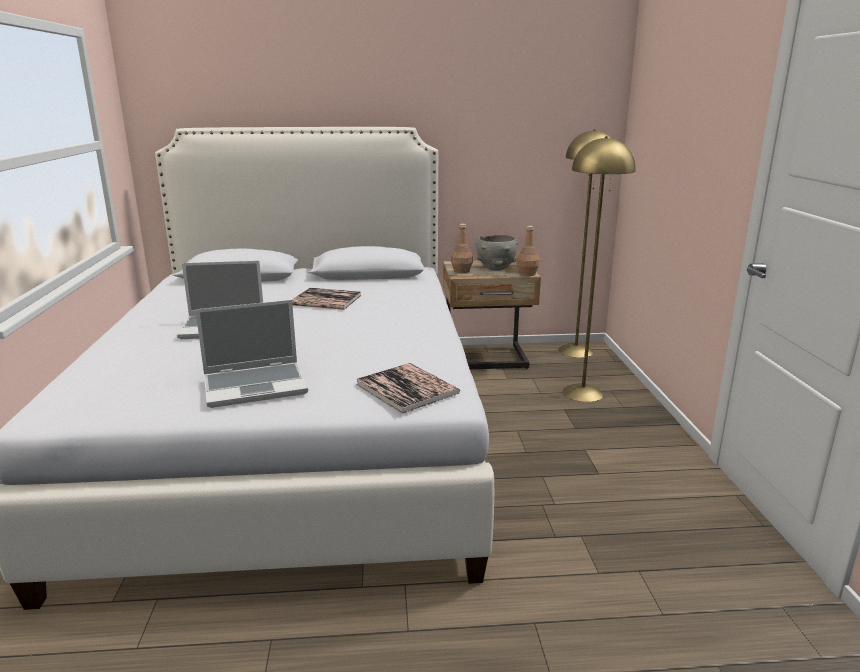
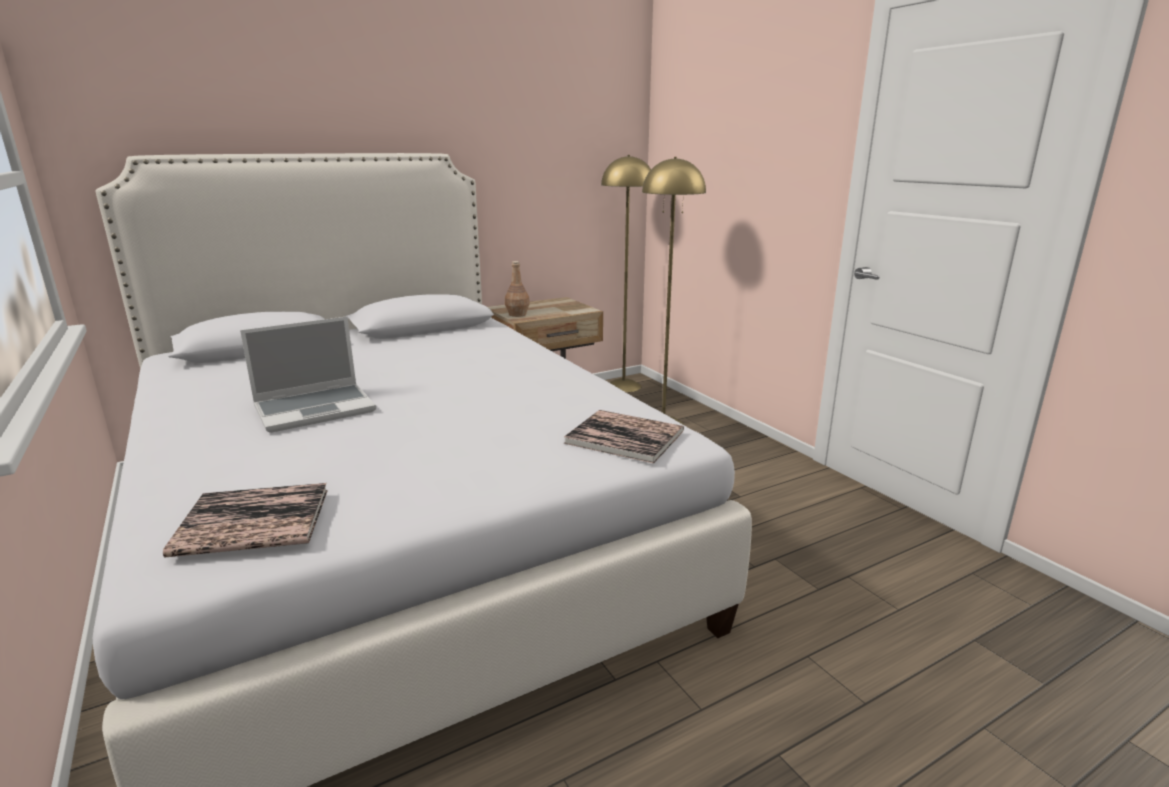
camera: 25 degrees left, 0 degrees up
(256, 385) = (448, 468): laptop -> none
(326, 300) = (409, 360): book -> book (253, 521)
(495, 268) = (549, 308): grey bowl -> none
(527, 274) = (587, 310): brown bottle -> none

